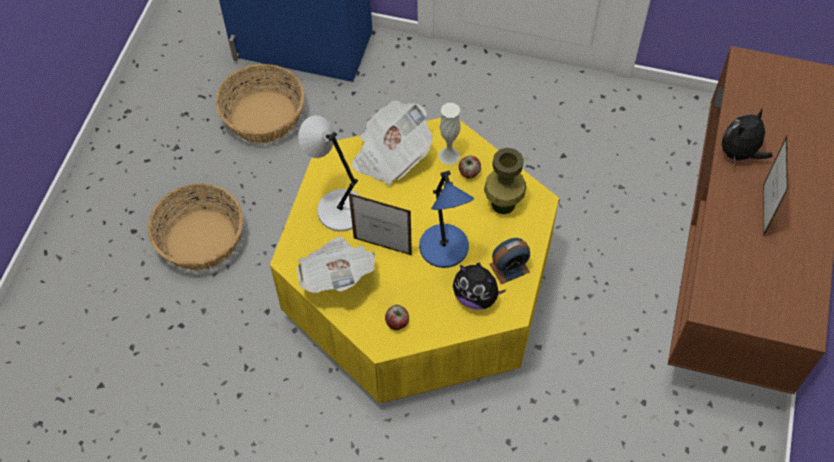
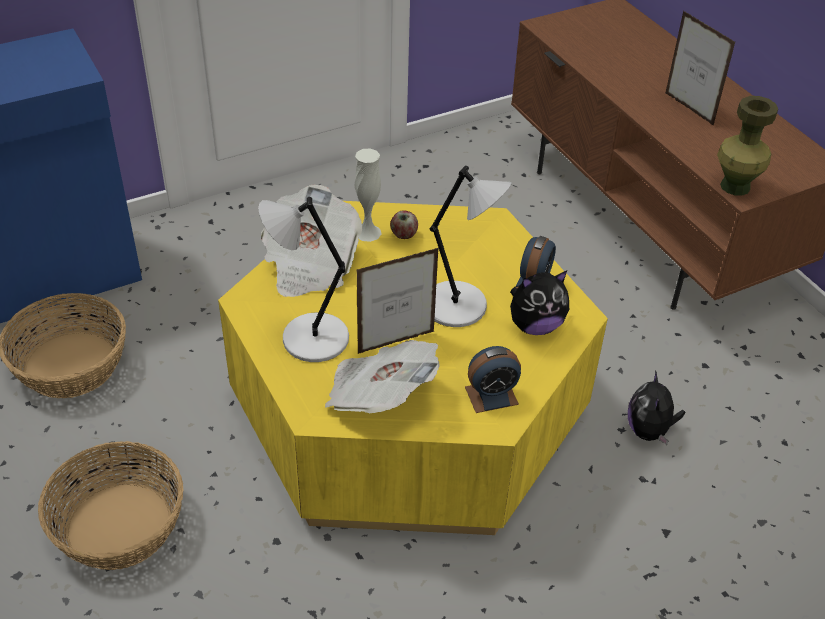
camera: 45 degrees left, 15 degrees down
(397, 322) = (491, 395): apple -> alarm clock
(445, 249) = (458, 306): blue table lamp -> grey table lamp
(503, 203) = (465, 240): green vase -> green vase (734, 186)
(739, 154) = (622, 83): plush toy -> plush toy (649, 431)

